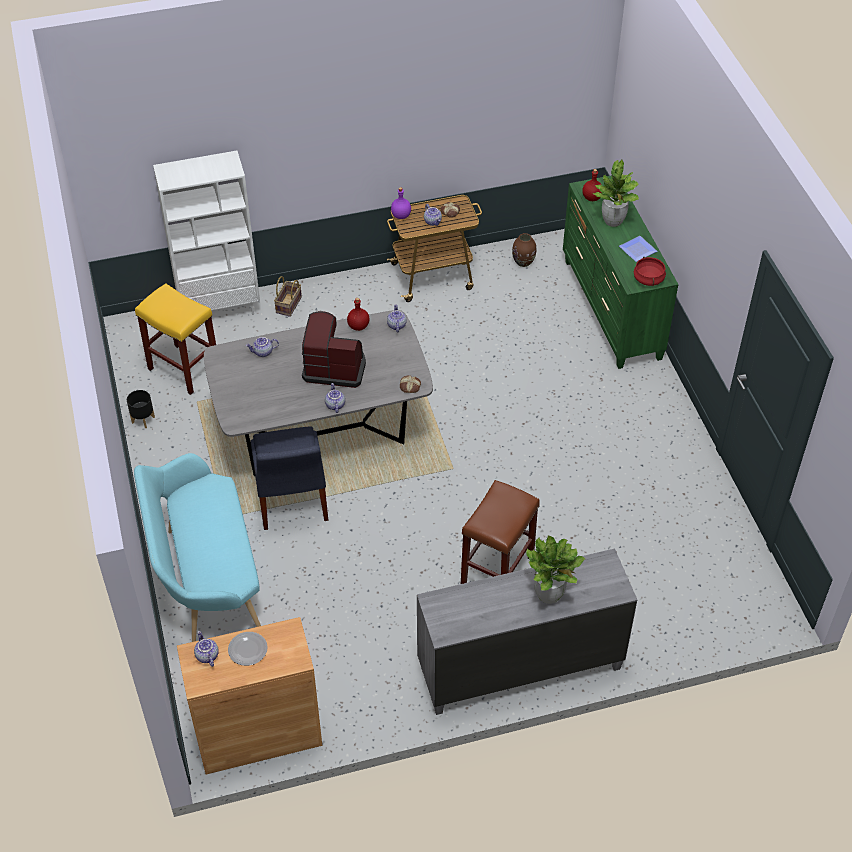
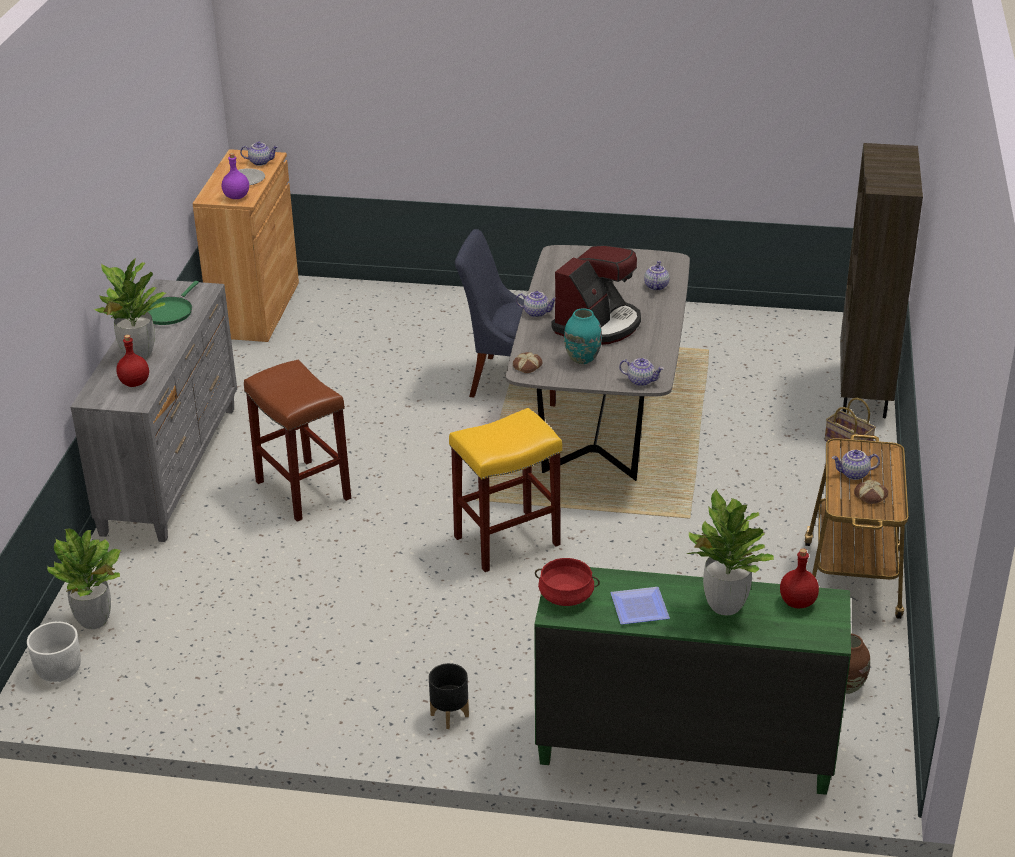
camera: 115 degrees right, 15 degrees down
(143, 420) = (701, 314): black planter -> black planter (449, 715)
(185, 369) = (768, 351): yellow stool -> yellow stool (506, 541)
(207, 582) = (449, 314): turquoise bench -> none
(220, 309) = (864, 393): white bookcase -> brown bookcase
(359, 326) = (658, 355): red bottle -> red bottle (134, 383)
(384, 362) = (582, 358): none -> turquoise vase
(400, 215) = (880, 448): purple bottle -> purple bottle (237, 196)
(479, 608) = (169, 312): none -> green frying pan
(699, 620) = (94, 621): none -> potted plant
(751, 613) = (58, 669): none -> white planter

